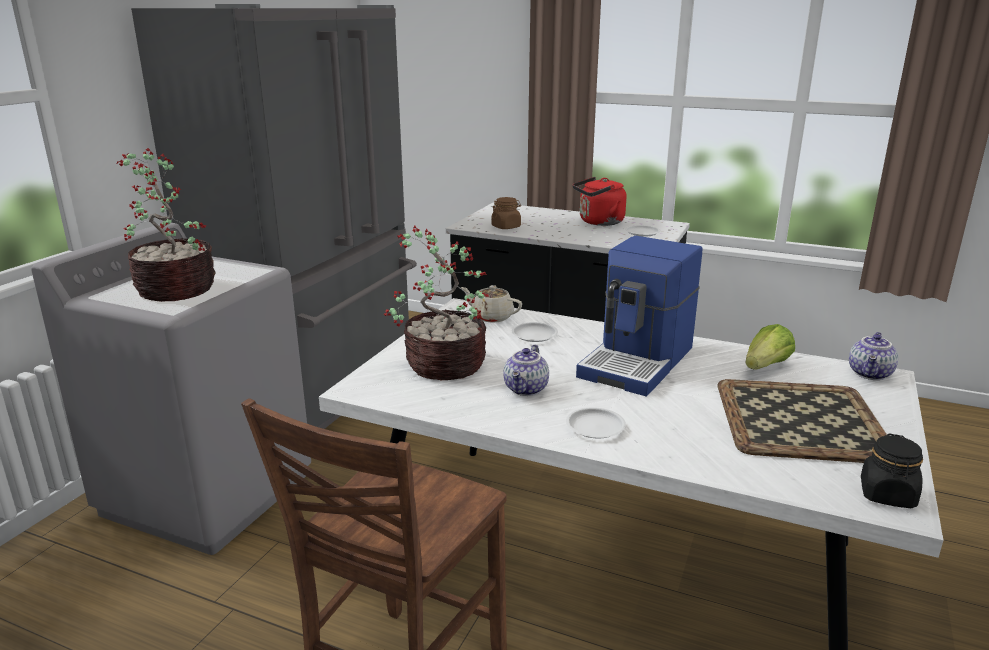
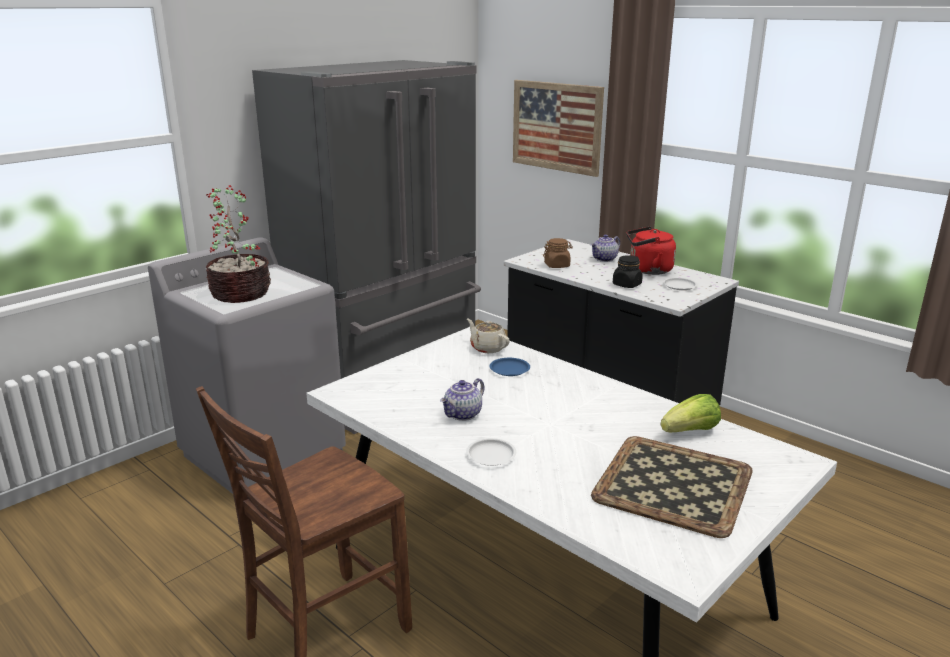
camera: 20 degrees right, 0 degrees up
(443, 365) = (415, 383): potted plant -> none
(465, 83) = (556, 126): none -> picture
(534, 335) = (510, 369): white plate -> blue plate
(638, 362) = (577, 408): coffee machine -> none
(871, 374) = (788, 456): teapot -> teapot (605, 259)
(887, 495) = (687, 561): black jar -> black jar (627, 285)

